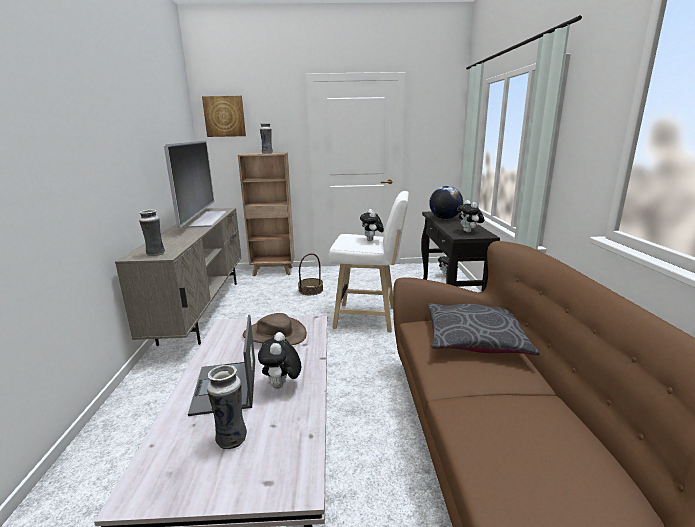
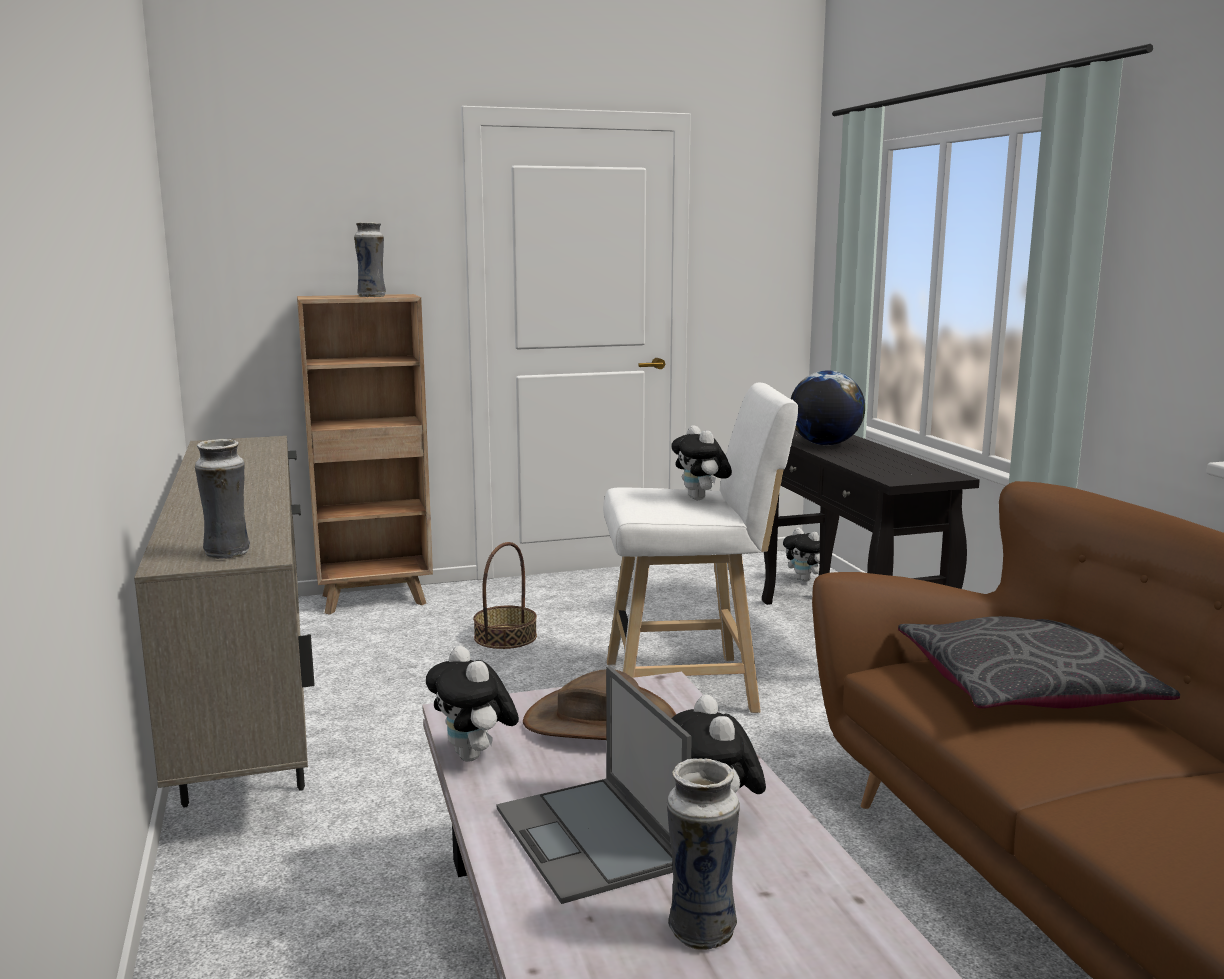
camera: 15 degrees left, 5 degrees down
(206, 219) = (246, 466): television -> none
(224, 116) = (251, 202): picture -> none
(469, 232) = (906, 470): plush toy -> plush toy (475, 756)

